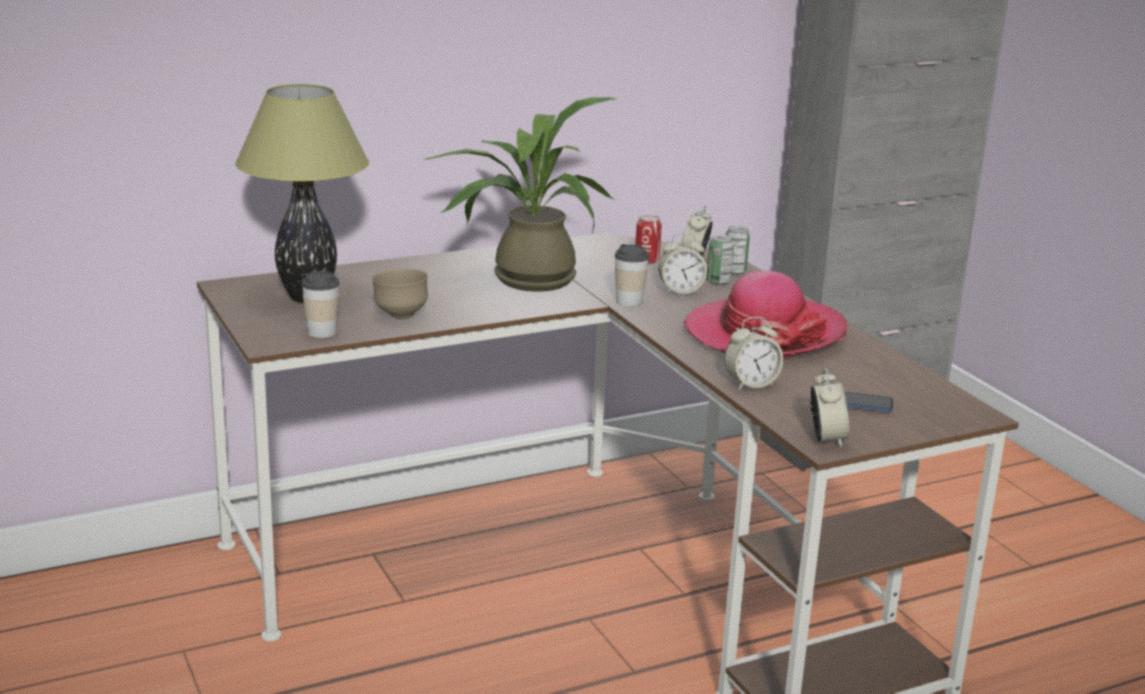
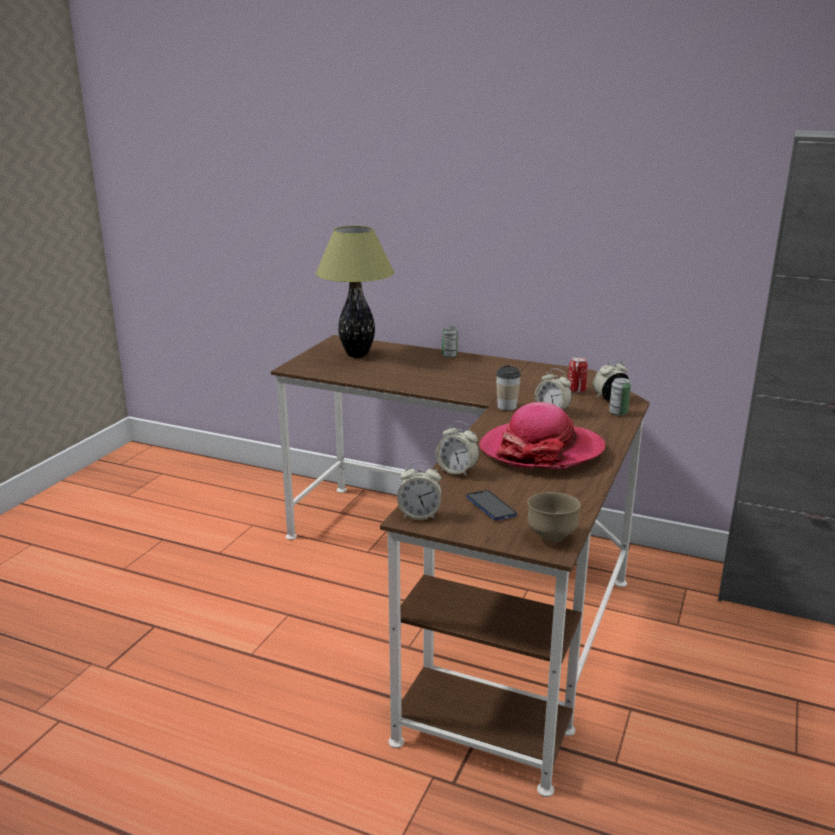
camera: 50 degrees right, 0 degrees up
(322, 332) = (324, 370): cup -> none
(400, 315) = (375, 375): brown bowl -> brown bowl (551, 537)
(523, 278) = (480, 377): potted plant -> none
(718, 281) = (591, 414): can -> can (449, 355)
(826, 439) = (419, 515): alarm clock -> alarm clock turned 45 degrees clockwise

